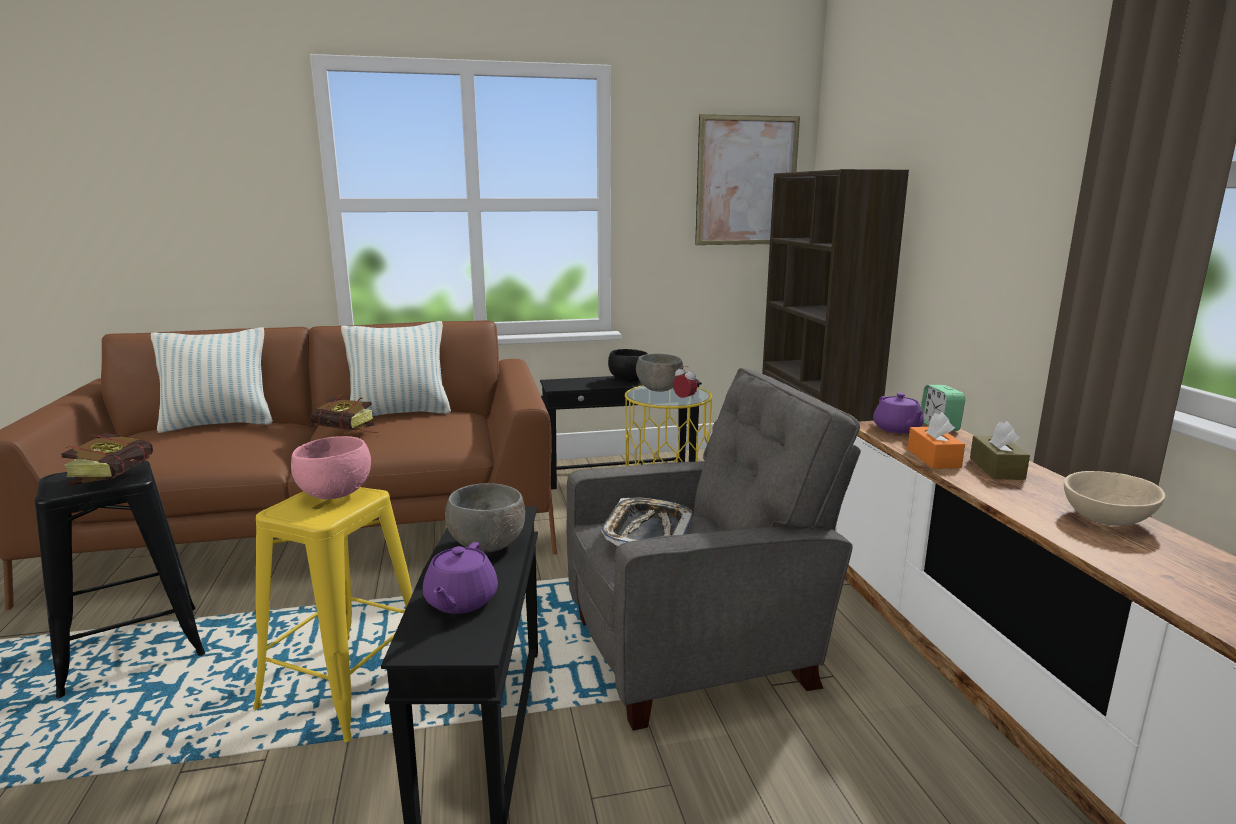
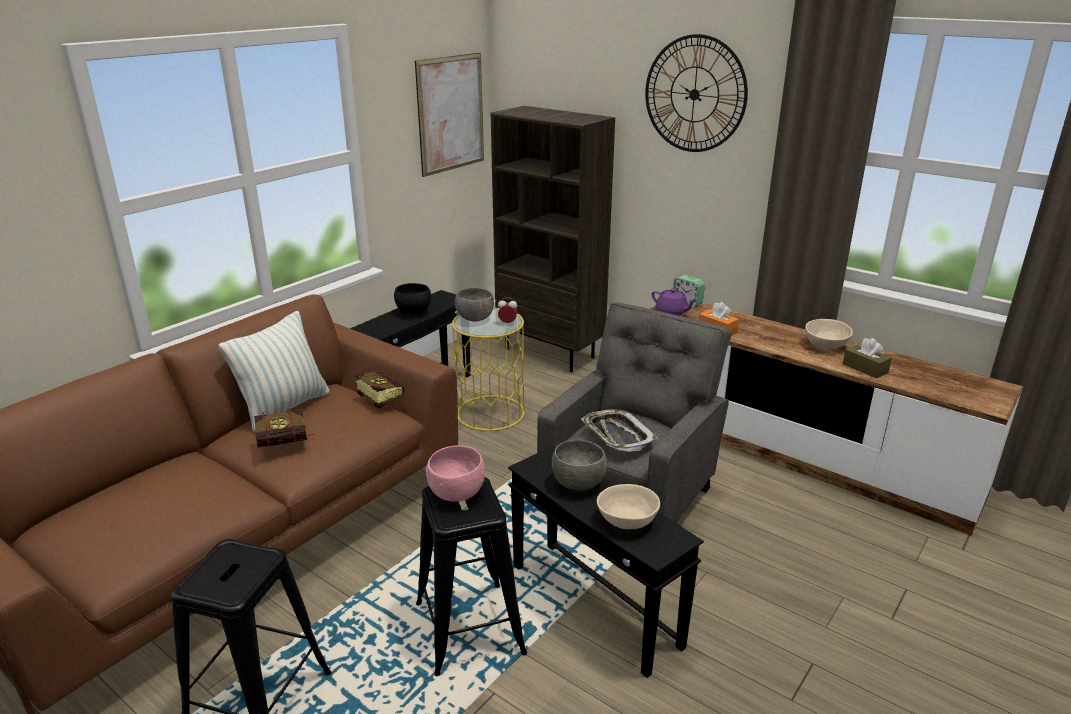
camera: 40 degrees left, 10 degrees up
(119, 476) = (249, 560): book -> book (378, 398)
(219, 424) = (126, 484): pillow -> none
(347, 684) = (469, 627): yellow stool -> black stool
(460, 601) = (628, 521): purple teapot -> beige bowl
(996, 468) = (751, 327): brown tissue box -> brown tissue box (865, 368)
(1000, 118) = (694, 94): none -> wall clock

